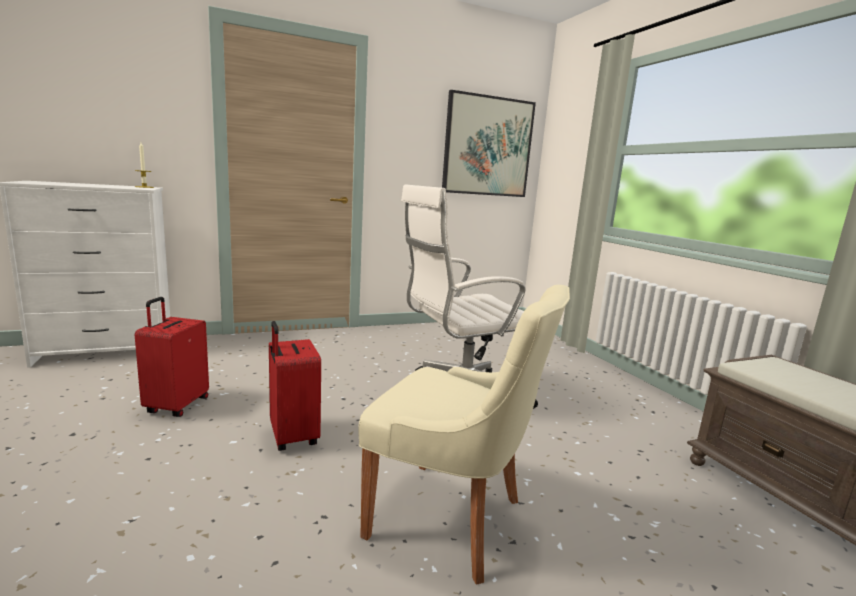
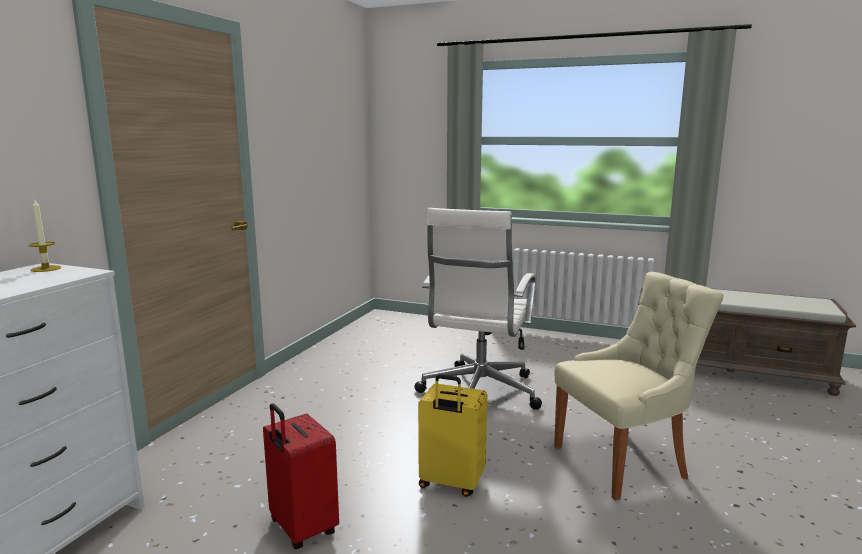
camera: 45 degrees left, 0 degrees up
(292, 437) = (451, 483): red suitcase -> yellow suitcase
(487, 146) = (338, 139): picture -> none

